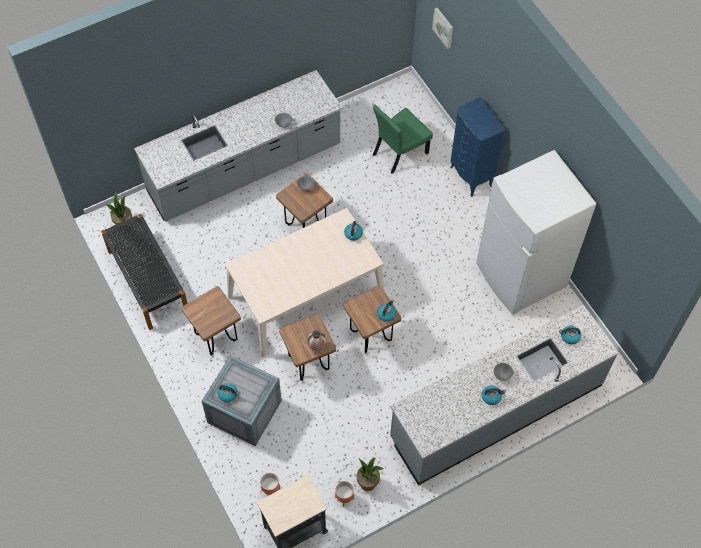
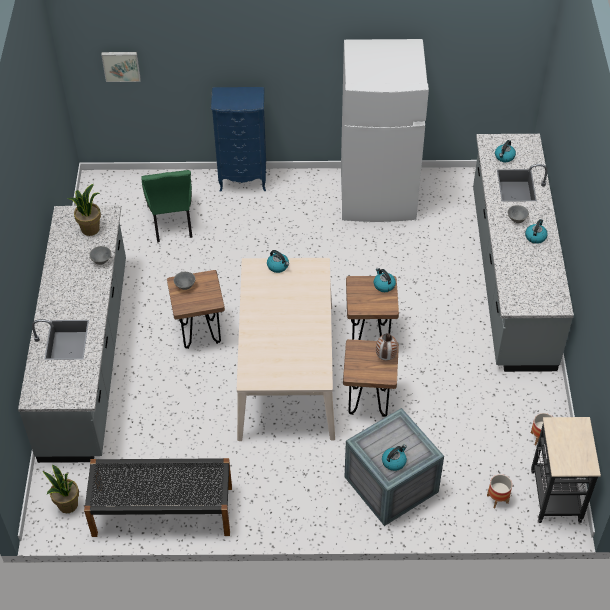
camera: 60 degrees left, 10 degrees down
(216, 337) = (283, 473): brown stool -> none
(368, 483) = (533, 410): potted plant -> potted plant (90, 229)

